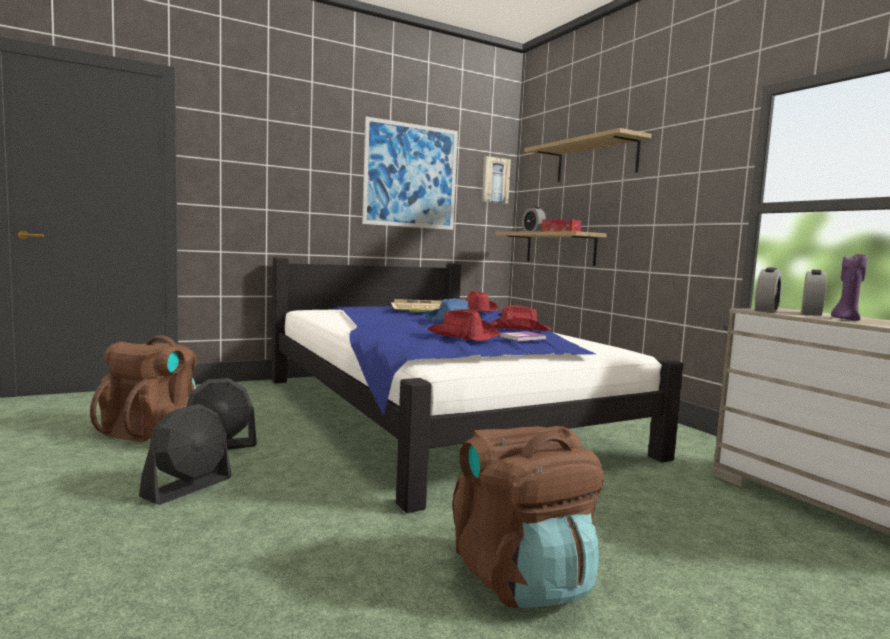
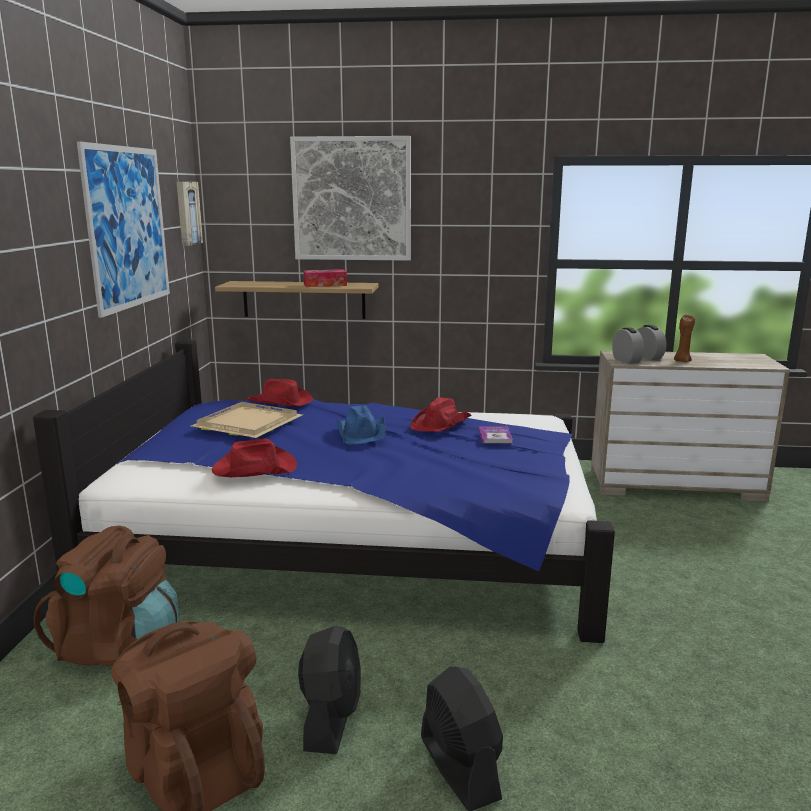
camera: 55 degrees left, 10 degrees up
(462, 335) = (467, 455): red hat -> red hat (253, 468)
(522, 577) = (730, 630): brown backpack -> brown backpack (119, 647)
(532, 231) = (282, 285): alarm clock -> none
(596, 160) = (352, 199): shelf -> picture
(846, 319) = (682, 361): purple candle -> brown candle

